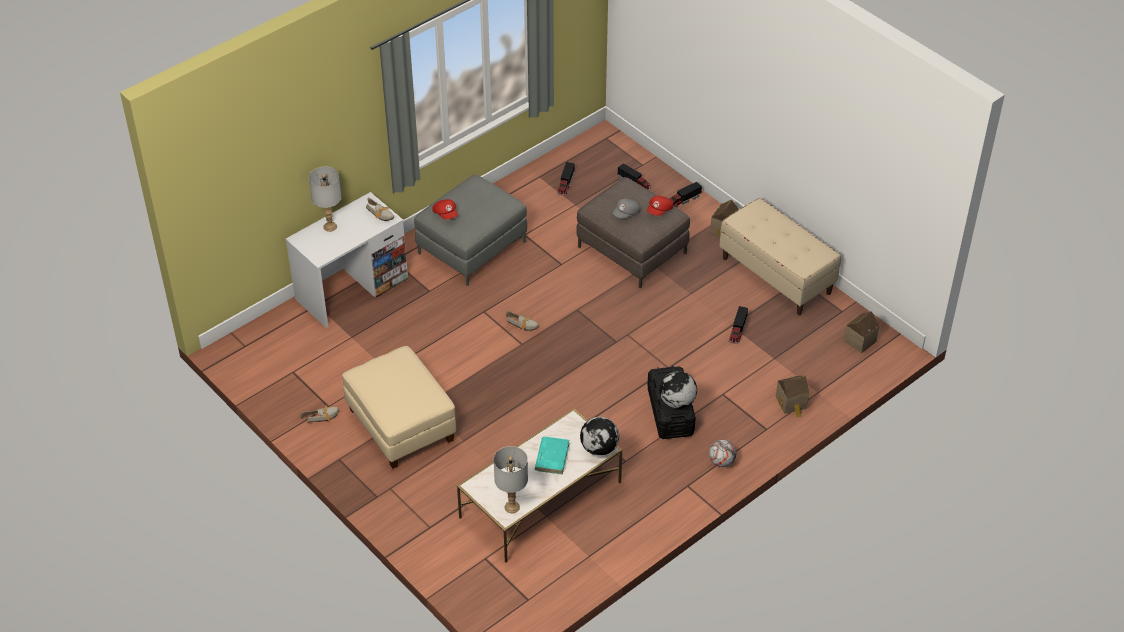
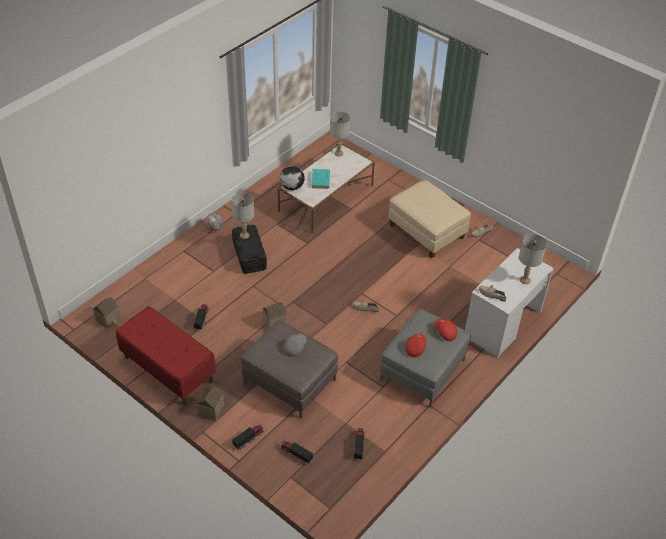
camera: 170 degrees right, 0 degrees up
(659, 211) = (267, 354): red cap -> red cap (415, 348)
(677, 402) = (244, 235): globe -> grey table lamp
(776, 275) = (168, 369): beige bench -> red bench
(792, 403) = (164, 269): toy house -> toy house (274, 322)

